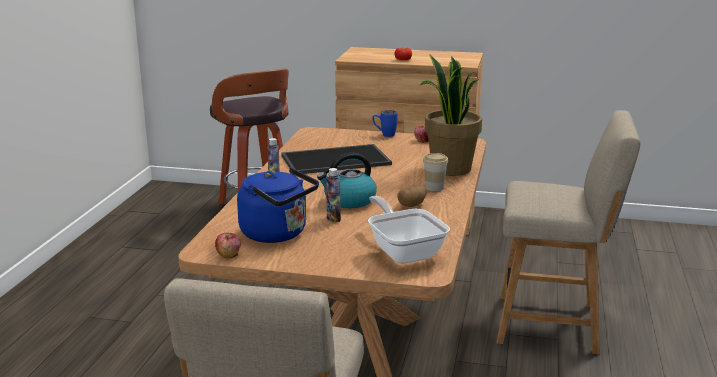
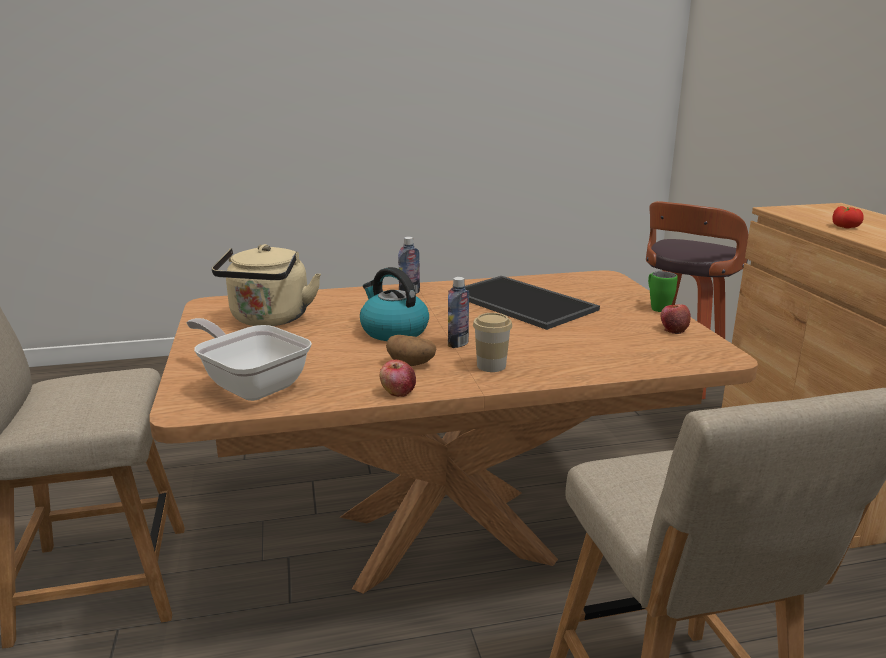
camera: 65 degrees right, 0 degrees up
(229, 255) = (205, 313): apple -> apple (398, 391)
(277, 234) = (269, 320): blue kettle -> beige kettle
(333, 218) = (331, 334): bottle -> bottle (458, 343)
(384, 135) = (657, 307): blue mug -> green mug
(404, 251) = (251, 384): frying pan -> frying pan turned 90 degrees counterclockwise
(450, 169) = (579, 363): potted plant -> none

